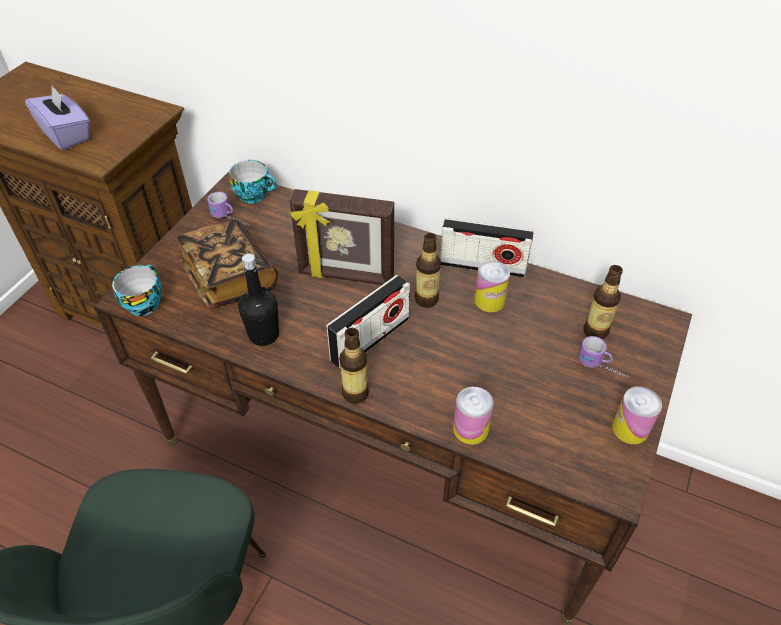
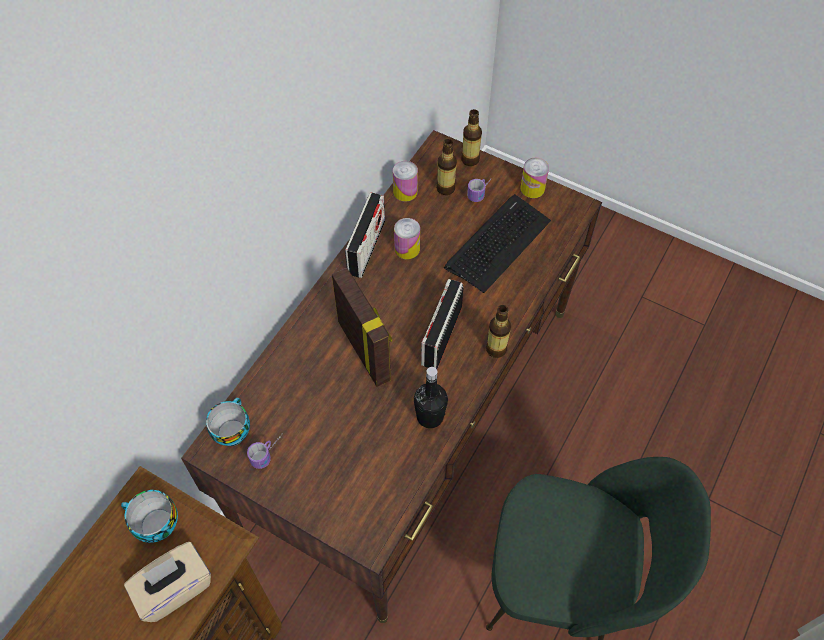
camera: 85 degrees left, 10 degrees up
(66, 134) = (174, 588): purple tissue box -> beige tissue box
(143, 302) = (379, 525): cup -> cup (155, 525)
(230, 278) = (355, 448): book -> none
(346, 276) = (365, 350): picture frame -> picture frame turned 45 degrees counterclockwise
(370, 339) = (441, 336): radio -> radio turned 120 degrees counterclockwise
(426, 299) = (401, 292): bottle -> bottle (470, 159)
(470, 429) = (530, 278): can -> can (405, 192)
(520, 390) = (497, 243): none -> keyboard

